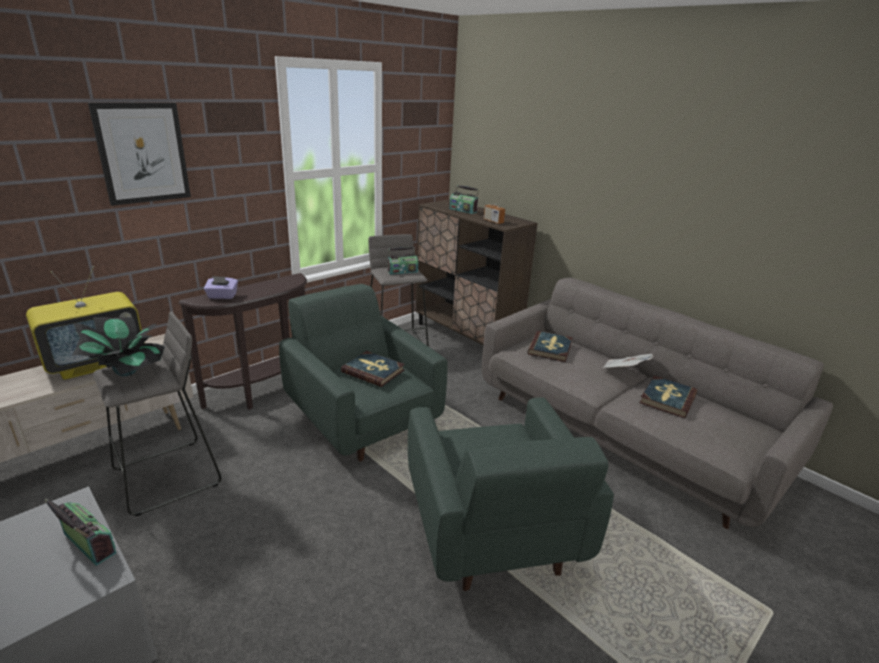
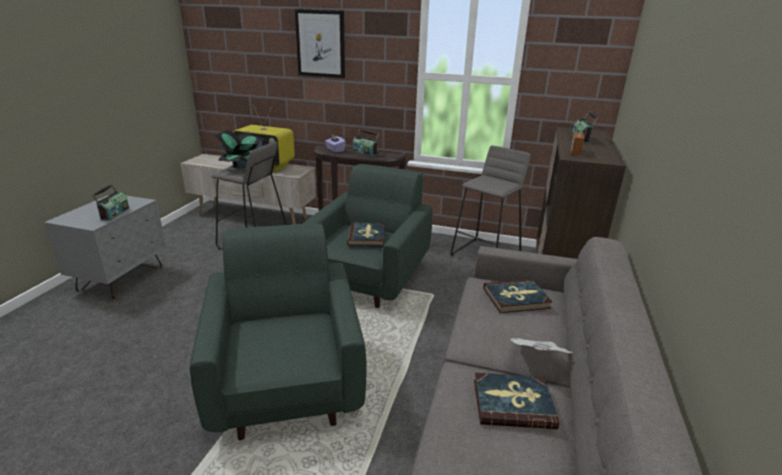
camera: 60 degrees right, 0 degrees up
(402, 271) = (495, 183): radio -> radio (365, 153)
(492, 532) = (287, 380): green armchair -> green armchair turned 120 degrees clockwise

